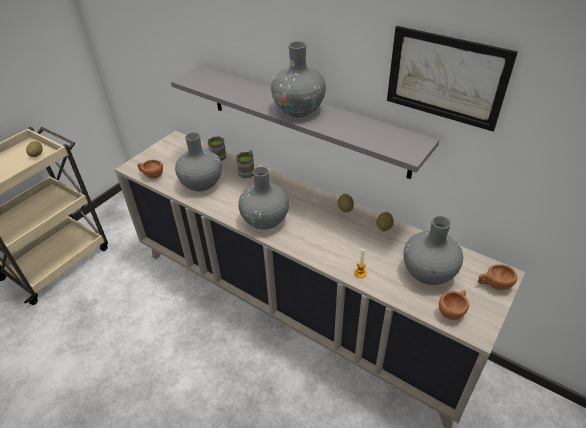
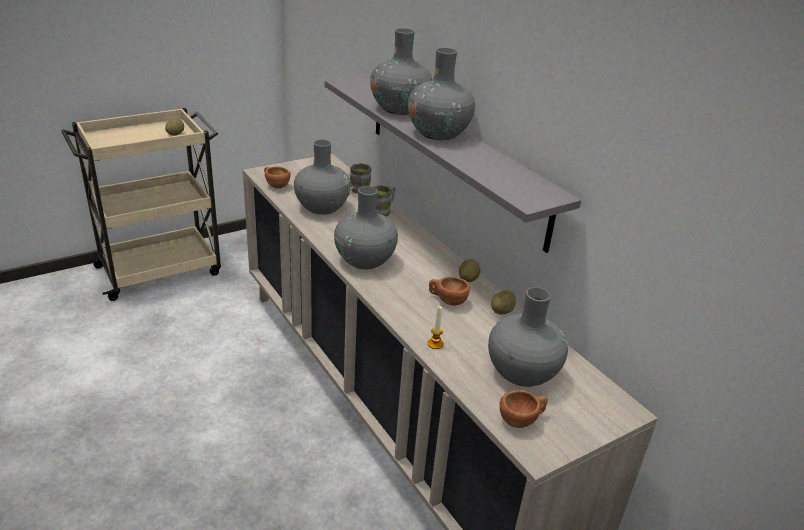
camera: 20 degrees right, 10 degrees down
(251, 93) = (399, 109): none -> grey vase
(445, 78) = (593, 115): picture -> none
(493, 285) = (600, 415): brown cup -> brown cup (447, 300)

